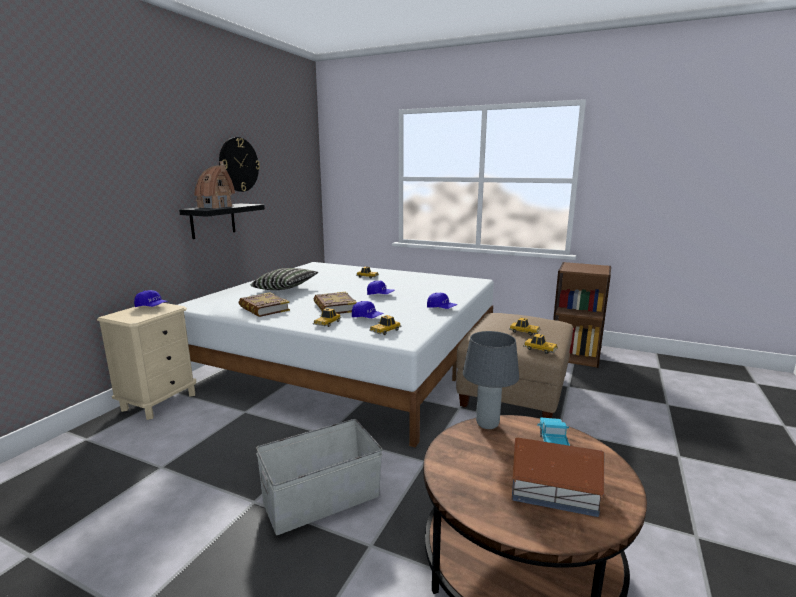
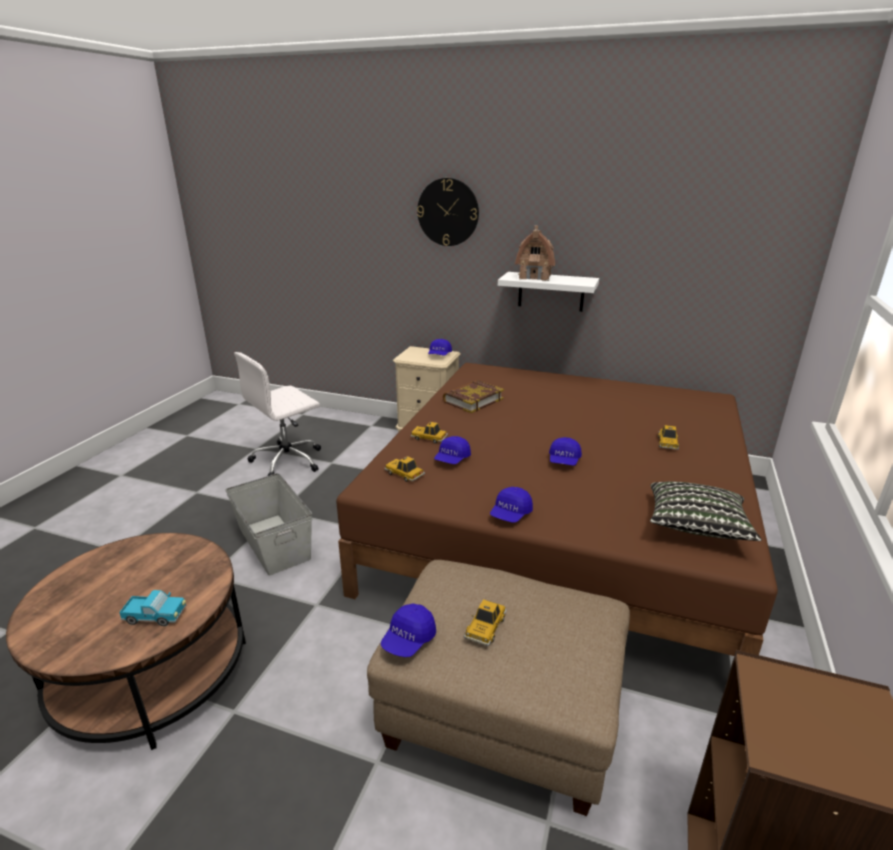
camera: 85 degrees right, 10 degrees up
(116, 508) = (288, 460): none -> white office chair
(213, 220) = (551, 291): black shelf -> white shelf
(238, 164) = (611, 228): wall clock -> wall clock (448, 212)
(285, 289) = (558, 399): pillow -> pillow (695, 527)
(334, 307) = (490, 435): book -> none
(349, 359) = (560, 524): white bed -> brown bed
(488, 424) = (214, 572): grey table lamp -> none
(540, 349) = (408, 640): toy car -> blue cap
(552, 490) = (89, 604): toy house -> none

